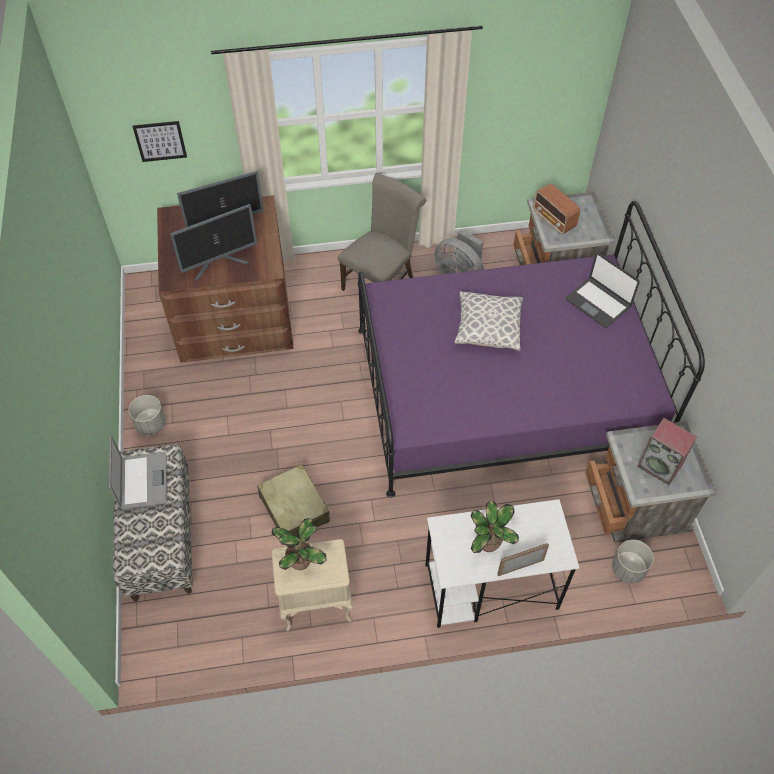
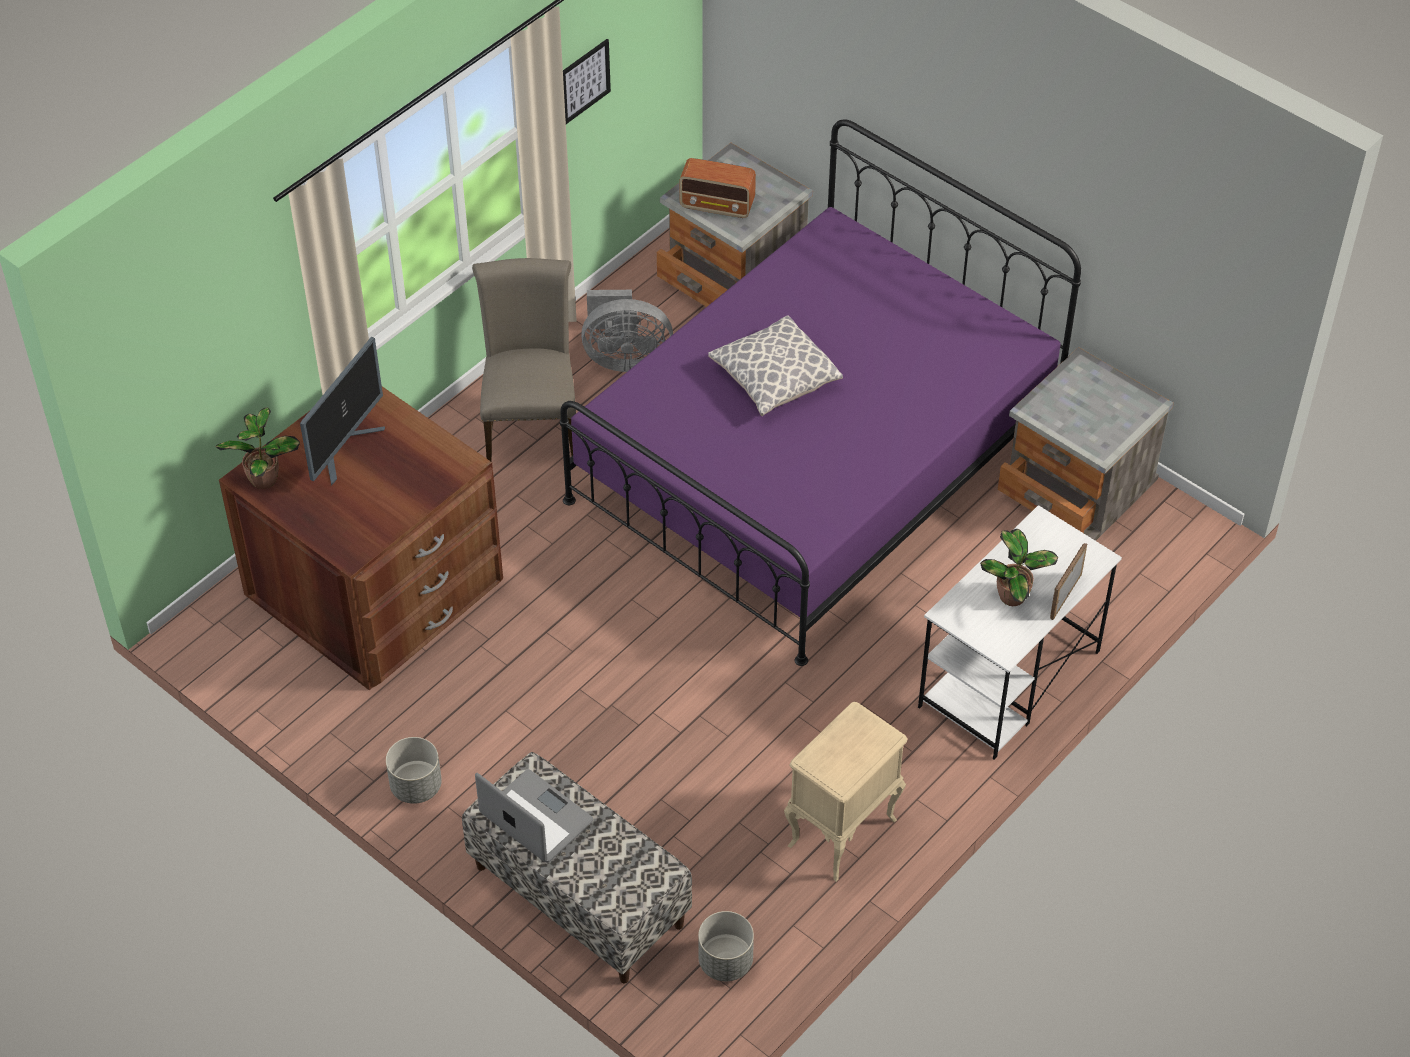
camera: 40 degrees left, 5 degrees down
(160, 141) = (201, 372): picture -> picture (585, 81)
(219, 263) = (388, 495): monitor -> none
(294, 508) = (706, 754): beige suitcase -> none
(301, 560) = (835, 750): potted plant -> potted plant (264, 478)
(598, 303) = (868, 273): laptop -> none
(628, 569) = (1131, 562): grey planter -> grey planter (726, 961)
(660, 466) = (1096, 411): speaker -> none

